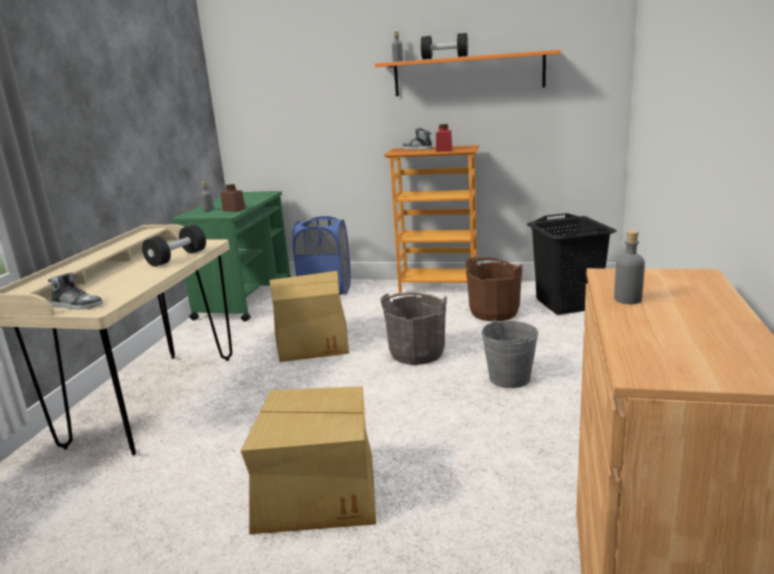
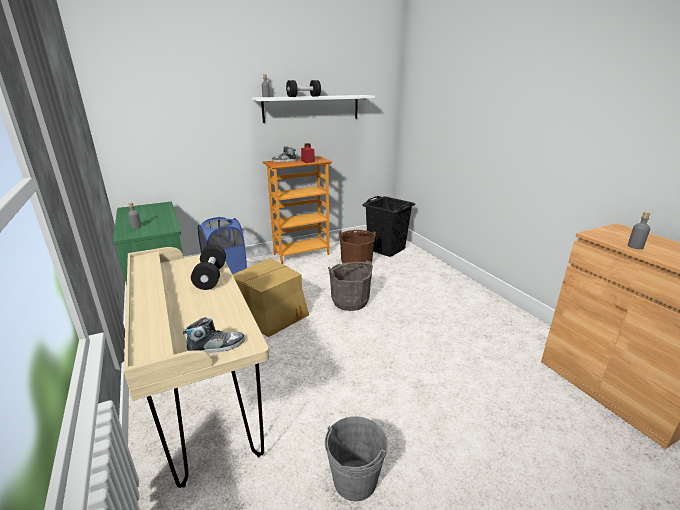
camera: 40 degrees left, 5 degrees up
(234, 209) = (164, 224): brown jar -> none
(318, 492) = (424, 413): cardboard box -> none
(468, 74) = (311, 108): orange shelf -> white shelf
(509, 378) = (418, 301): grey bucket -> grey bucket (355, 480)

